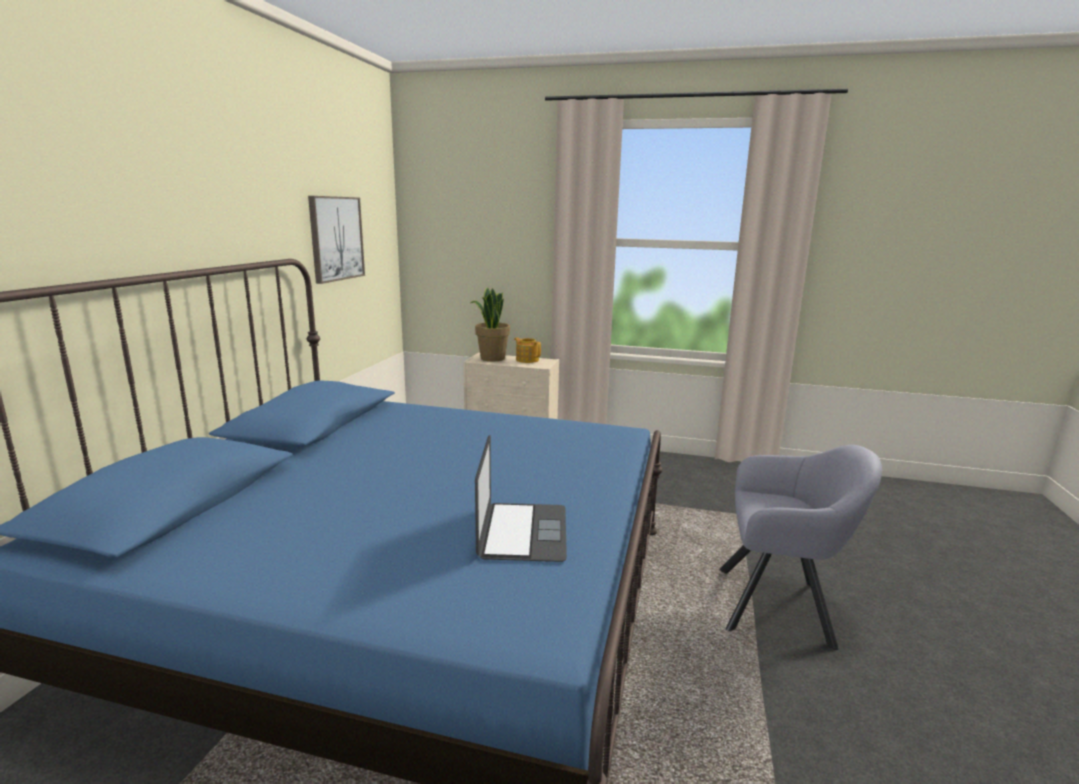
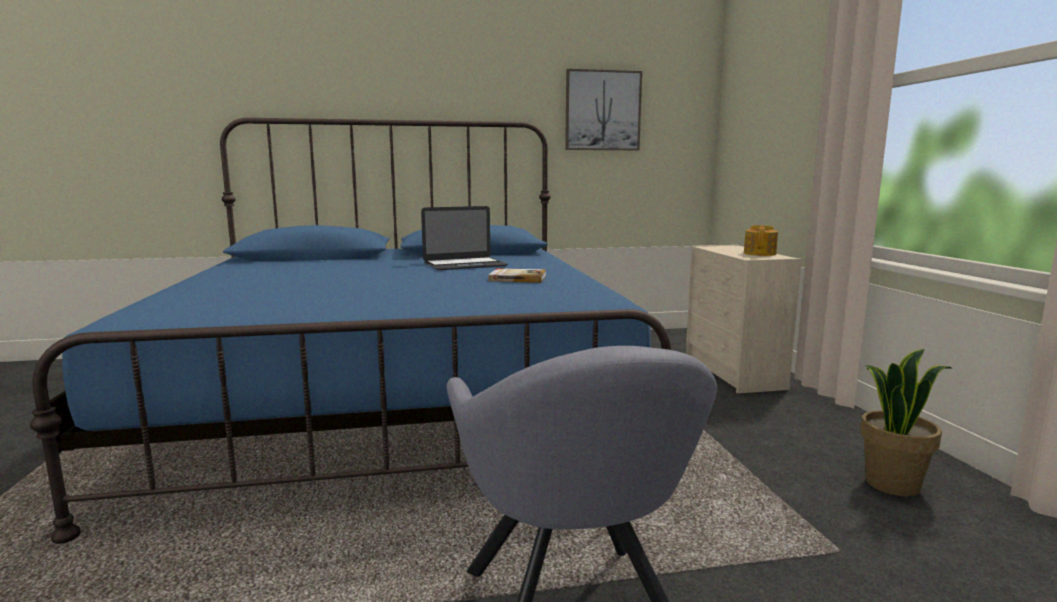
camera: 65 degrees right, 5 degrees down
(492, 358) = (730, 248): potted plant -> potted plant (891, 483)
(504, 435) = (517, 278): none -> book
(522, 531) = (302, 301): laptop -> laptop (465, 264)

